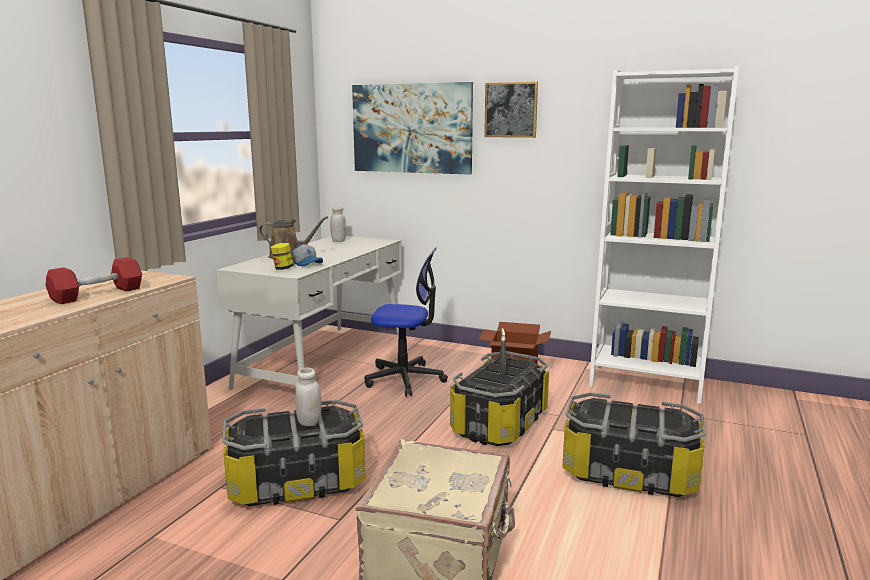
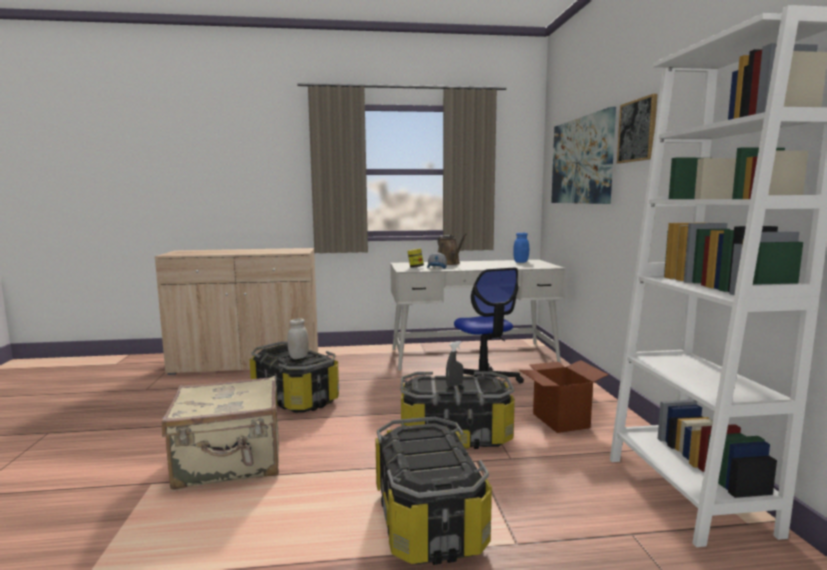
camera: 60 degrees right, 5 degrees down
(97, 294) = (255, 252): red dumbbell -> none
(338, 241) = (520, 262): white jar -> blue jar

